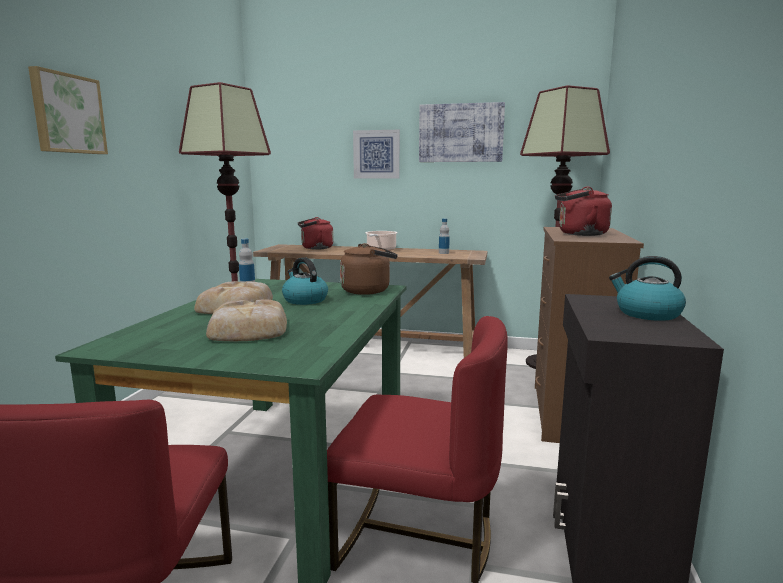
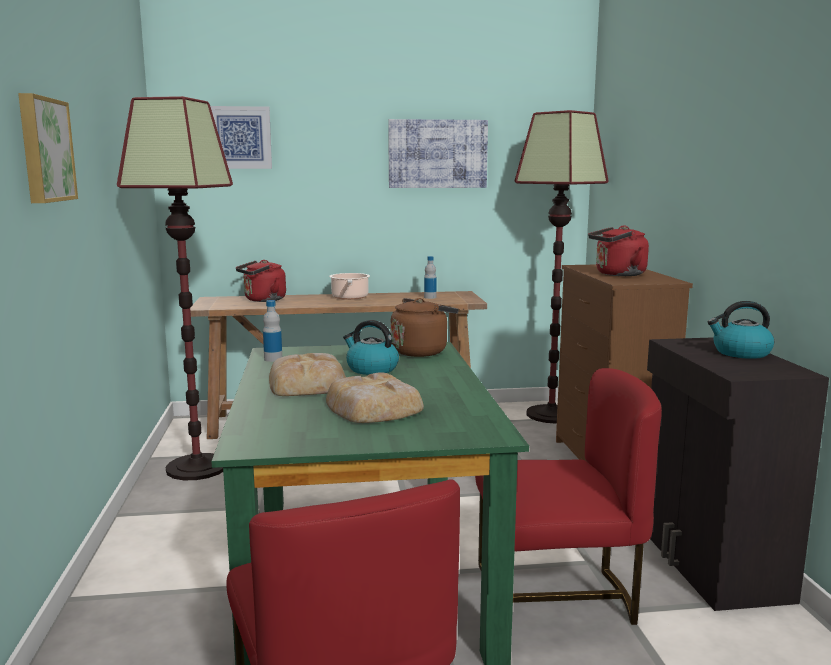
camera: 20 degrees left, 0 degrees up
(376, 154) = (334, 178): picture -> picture (240, 137)

